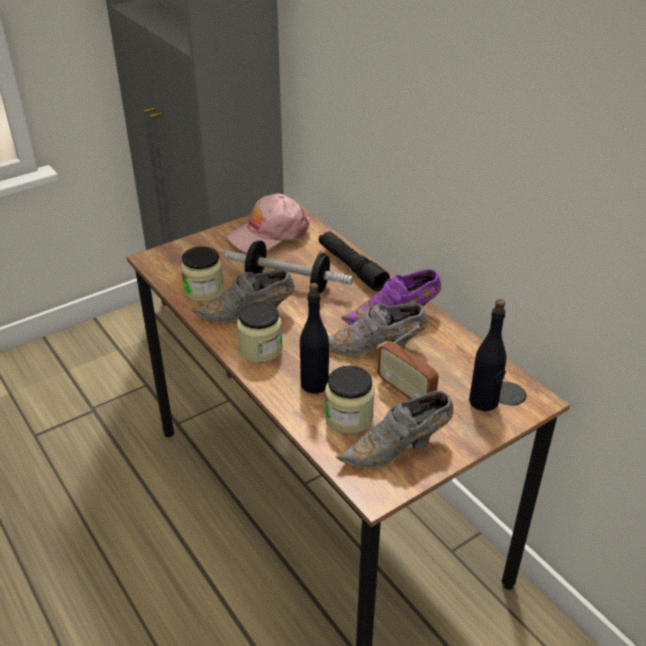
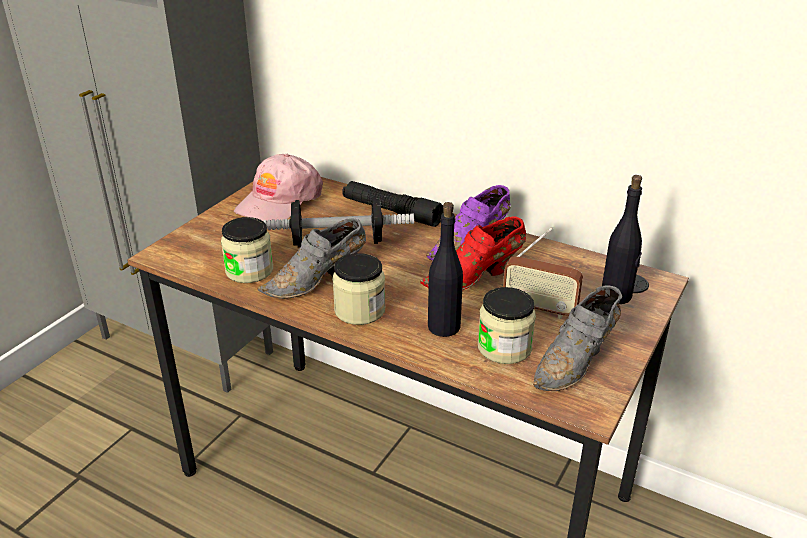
camera: 25 degrees left, 5 degrees down
(376, 348) = (477, 277): grey shoe -> red shoe

